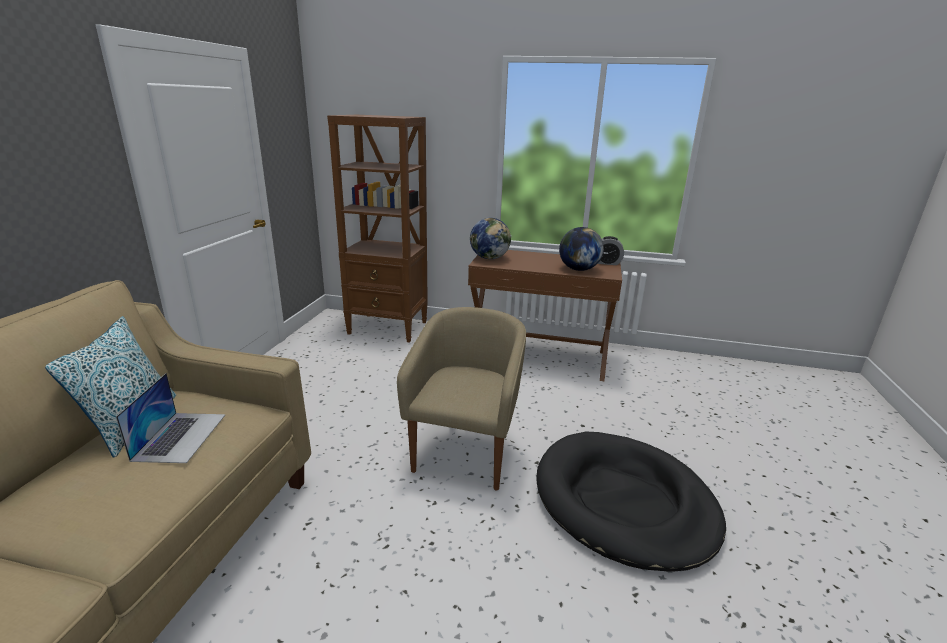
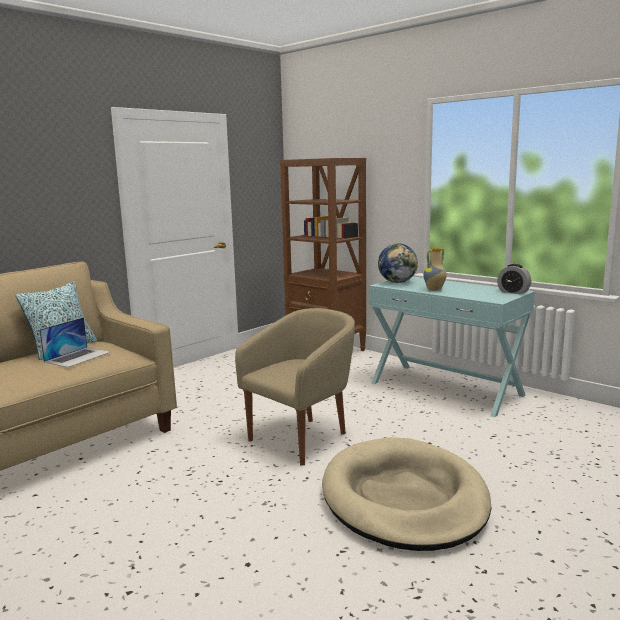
camera: 30 degrees right, 10 degrees down
(538, 266) = (434, 289): none -> vase
(538, 356) = (446, 389): brown console table -> turquoise console table
(578, 269) = (471, 294): globe -> none
(624, 502) = (404, 498): black dog bed -> beige dog bed

